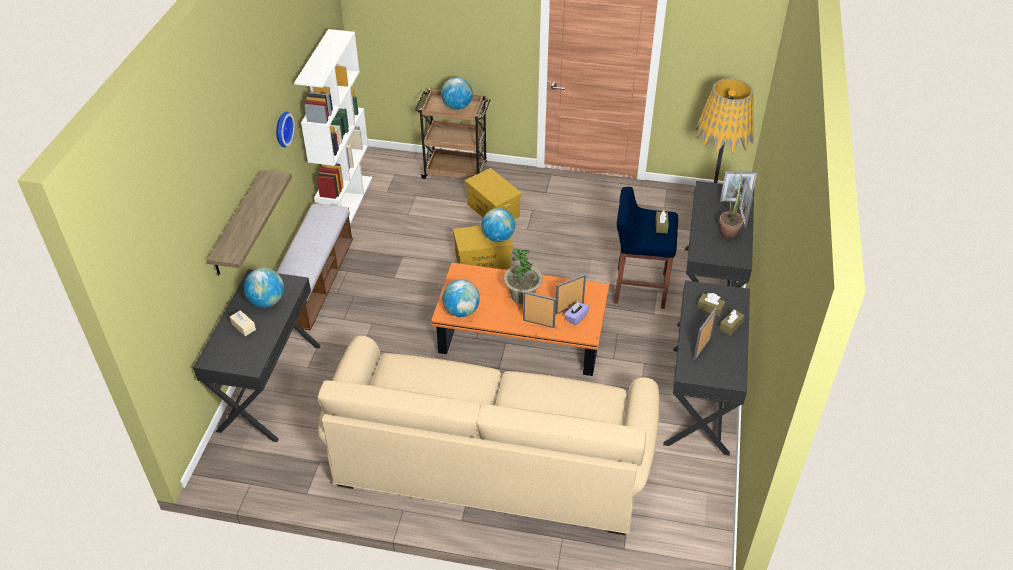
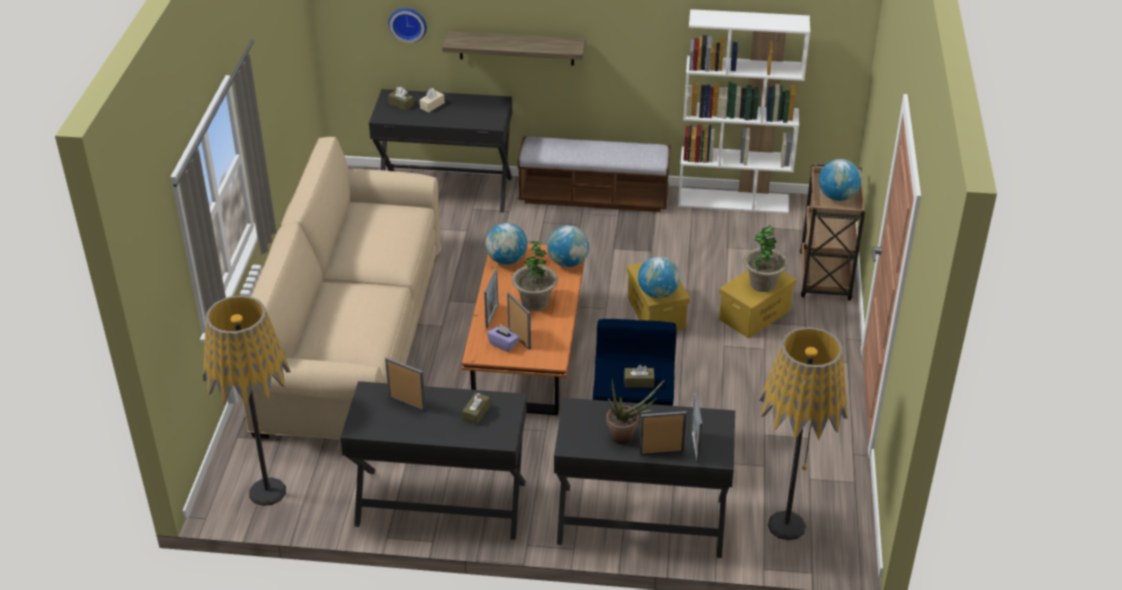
camera: 85 degrees right, 5 degrees down
(267, 301) = (467, 112): globe -> globe (568, 262)
(282, 129) = (650, 36): wall clock -> wall clock (408, 23)
(494, 184) = (762, 284): none -> potted plant
(693, 520) = (267, 491): none -> floor lamp
(731, 326) = (446, 430): brown tissue box -> brown tissue box (401, 104)

